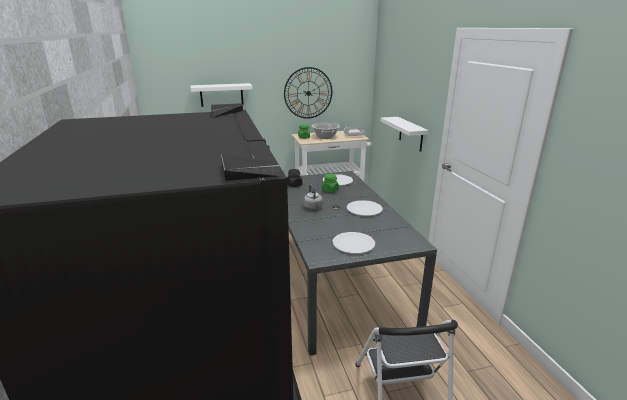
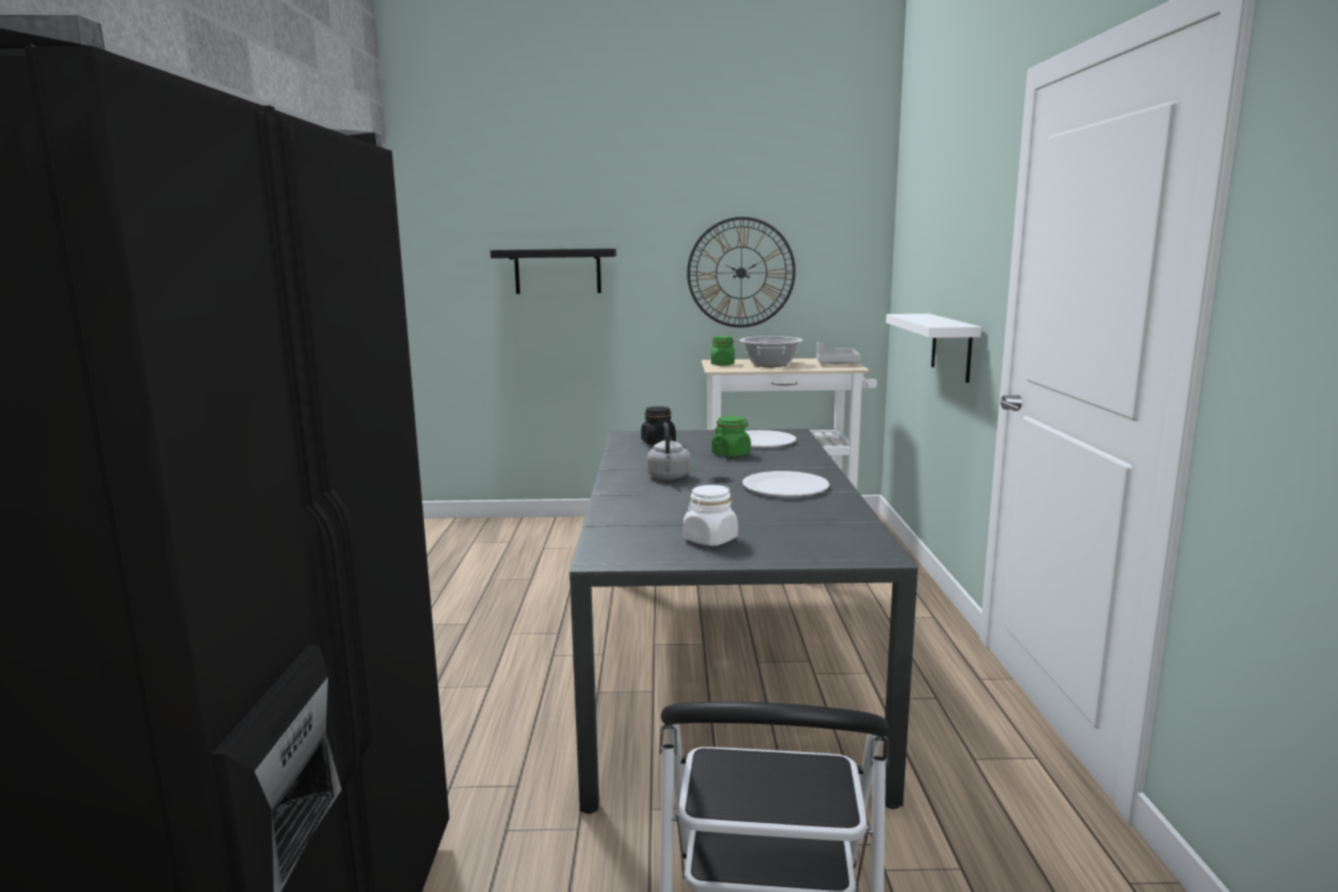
camera: 15 degrees right, 10 degrees down
(221, 95) = (557, 271): white shelf -> black shelf
(353, 244) = (710, 540): white plate -> white jar

